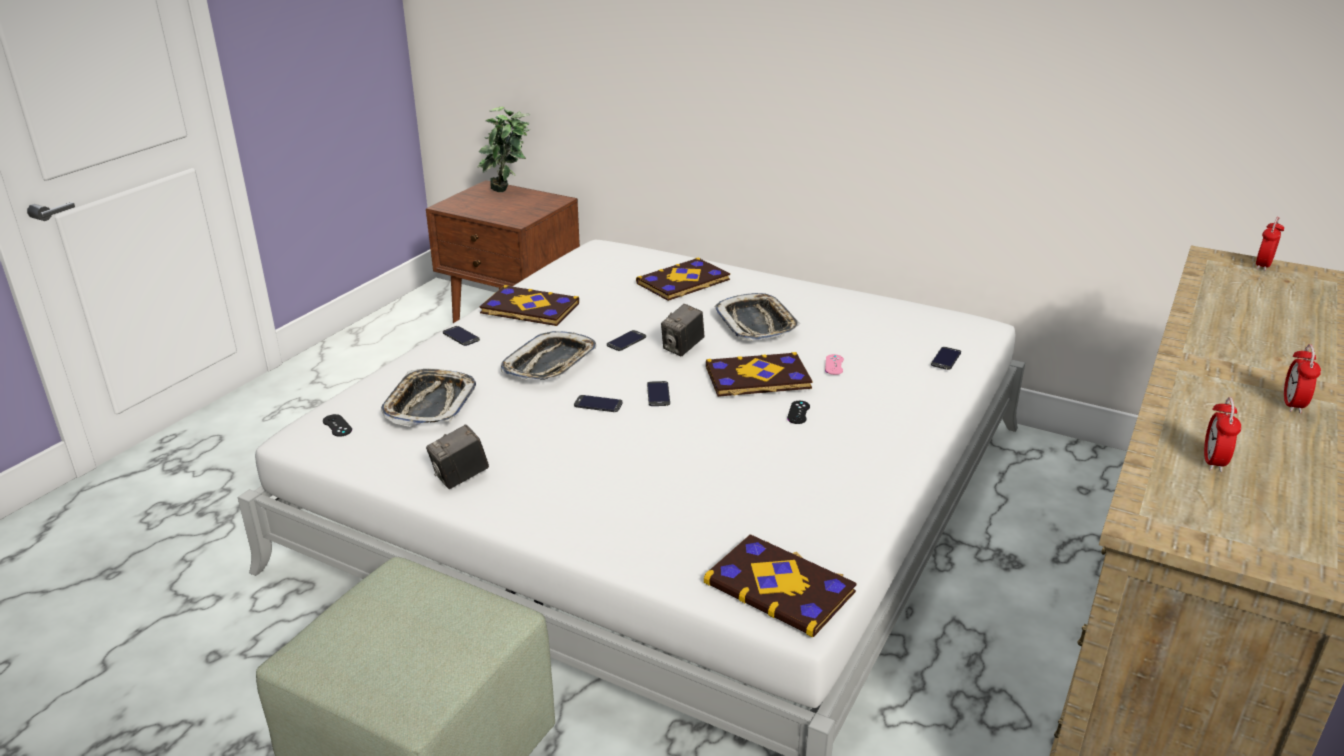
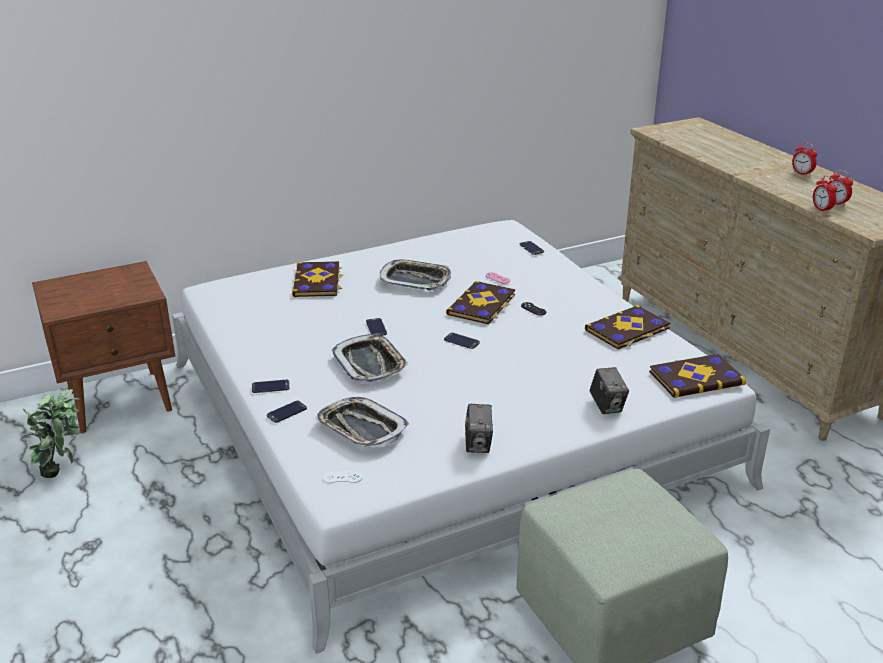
camera: 55 degrees left, 0 degrees up
(337, 425) = (342, 477): black game controller -> white game controller
(508, 192) = (80, 281): potted plant -> potted plant (63, 471)
(529, 309) = (270, 346): book -> book (628, 330)
(598, 404) = (448, 365): phone -> phone (286, 412)
(683, 348) = (413, 313): camera -> camera (607, 406)
(1263, 266) = (670, 127): alarm clock -> alarm clock (821, 209)

